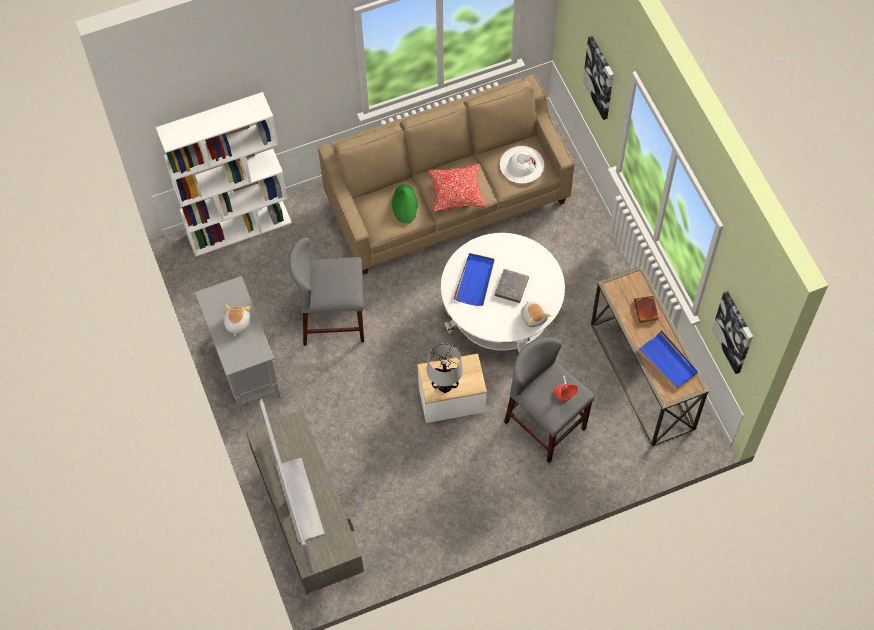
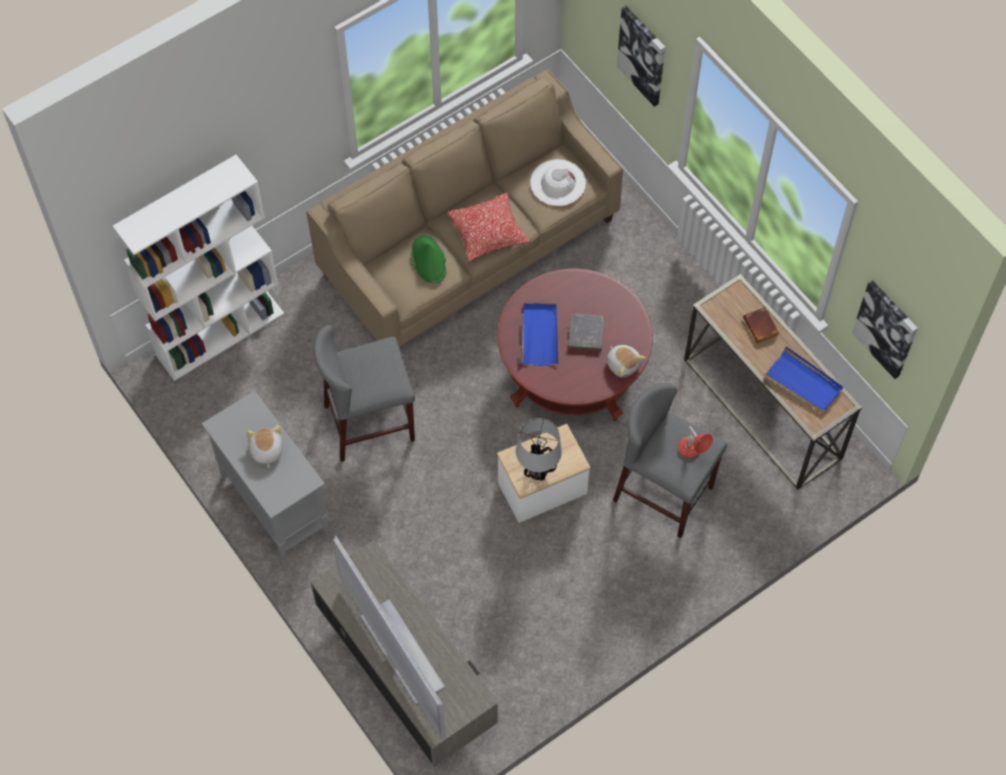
camera: 15 degrees left, 0 degrees up
(501, 313) = (572, 369): white coffee table -> red coffee table

